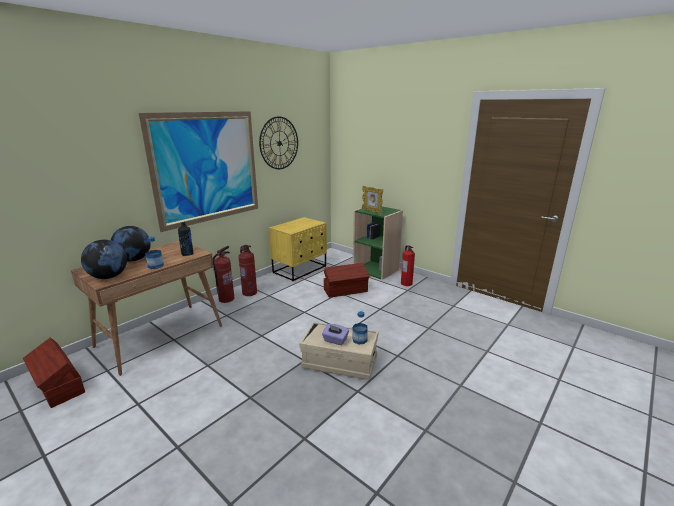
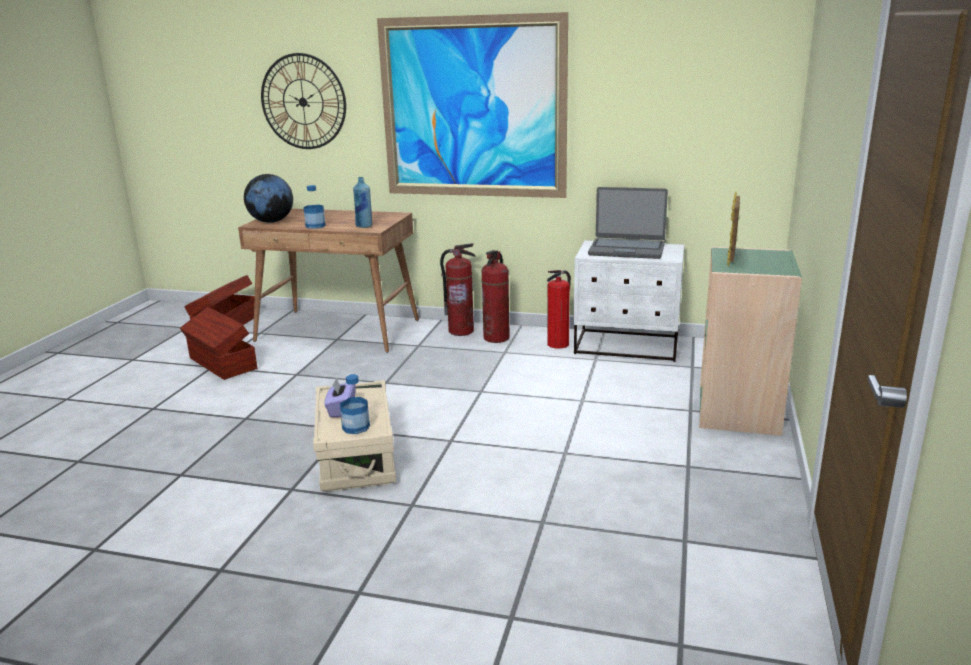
camera: 65 degrees right, 0 degrees up
(134, 260) = (326, 216): globe -> none
(187, 254) = (364, 226): black bottle -> blue bottle
(279, 143) = (635, 77): wall clock -> wall clock (303, 102)
(295, 225) = (627, 249): none -> laptop
(300, 269) = (627, 346): yellow nightstand -> white nightstand
(346, 291) = (598, 404): brown storage box -> brown storage box (222, 364)
(406, 283) = (721, 458): fire extinguisher -> fire extinguisher (558, 344)

